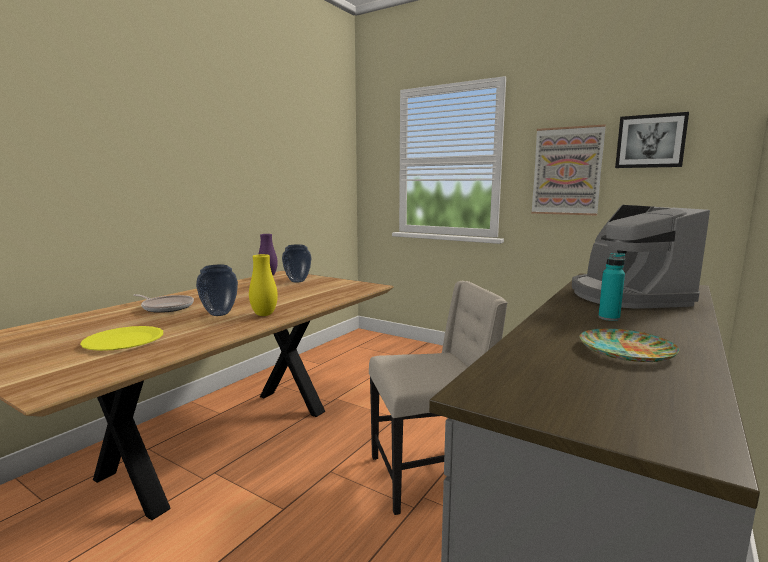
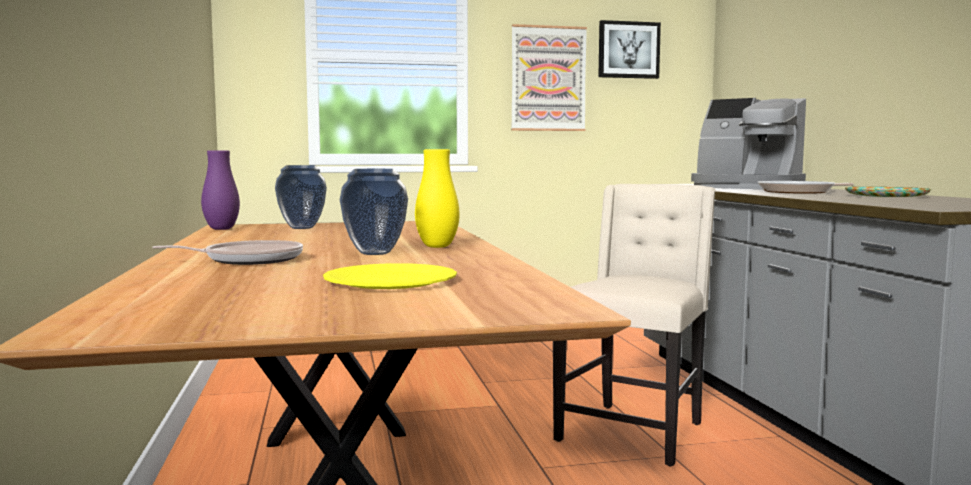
camera: 45 degrees left, 5 degrees down
(609, 318) = (799, 192): turquoise bottle -> frying pan

